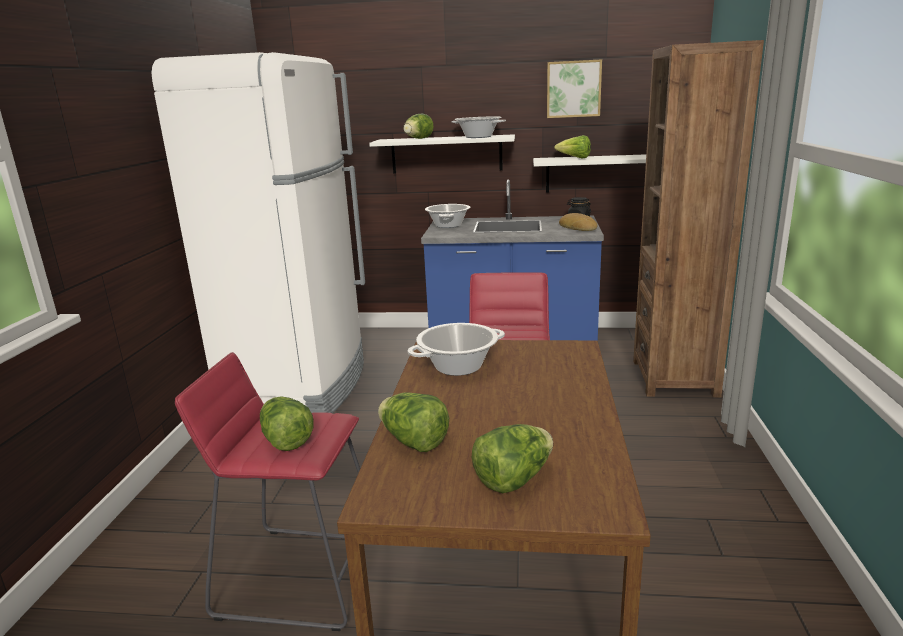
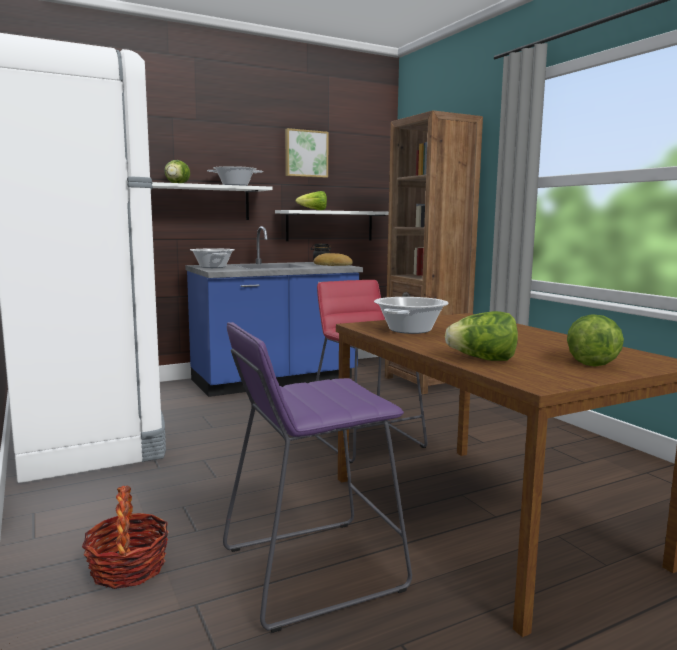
camera: 35 degrees left, 10 degrees down
(200, 520) = (128, 568): none -> basket
(286, 440) = (330, 397): lettuce -> none
(300, 576) = (312, 570): red stool -> purple stool

